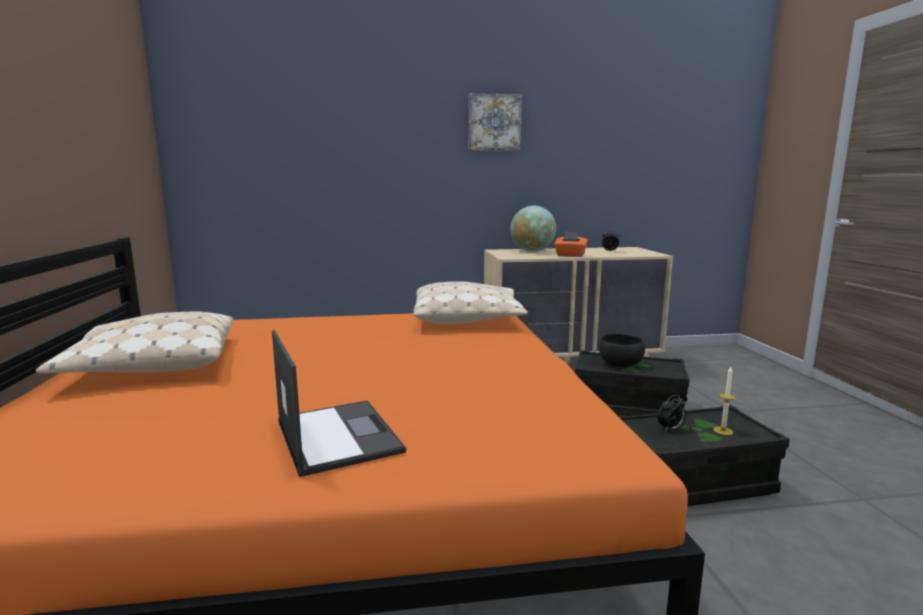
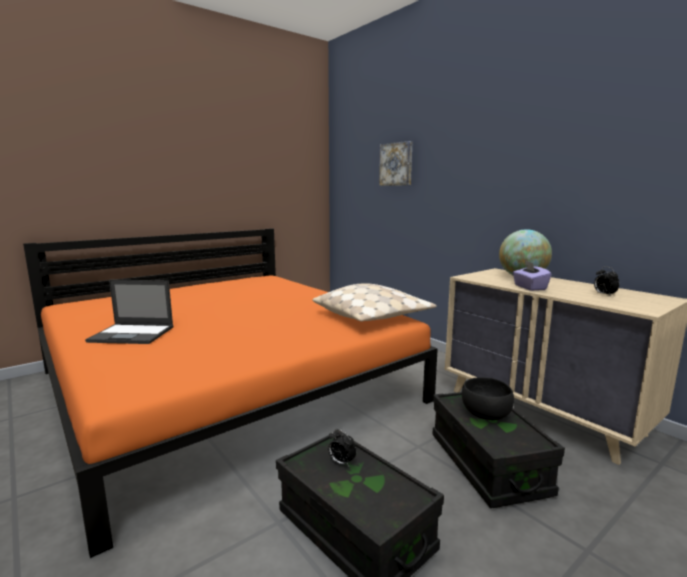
camera: 60 degrees right, 0 degrees up
(153, 364) = (209, 290): beige pillow -> none
(336, 435) = (133, 334): laptop -> laptop turned 60 degrees clockwise
(494, 122) = (518, 143): picture -> picture (396, 164)
(570, 255) = (529, 287): orange tissue box -> purple tissue box
(723, 431) = (365, 495): candle -> none

